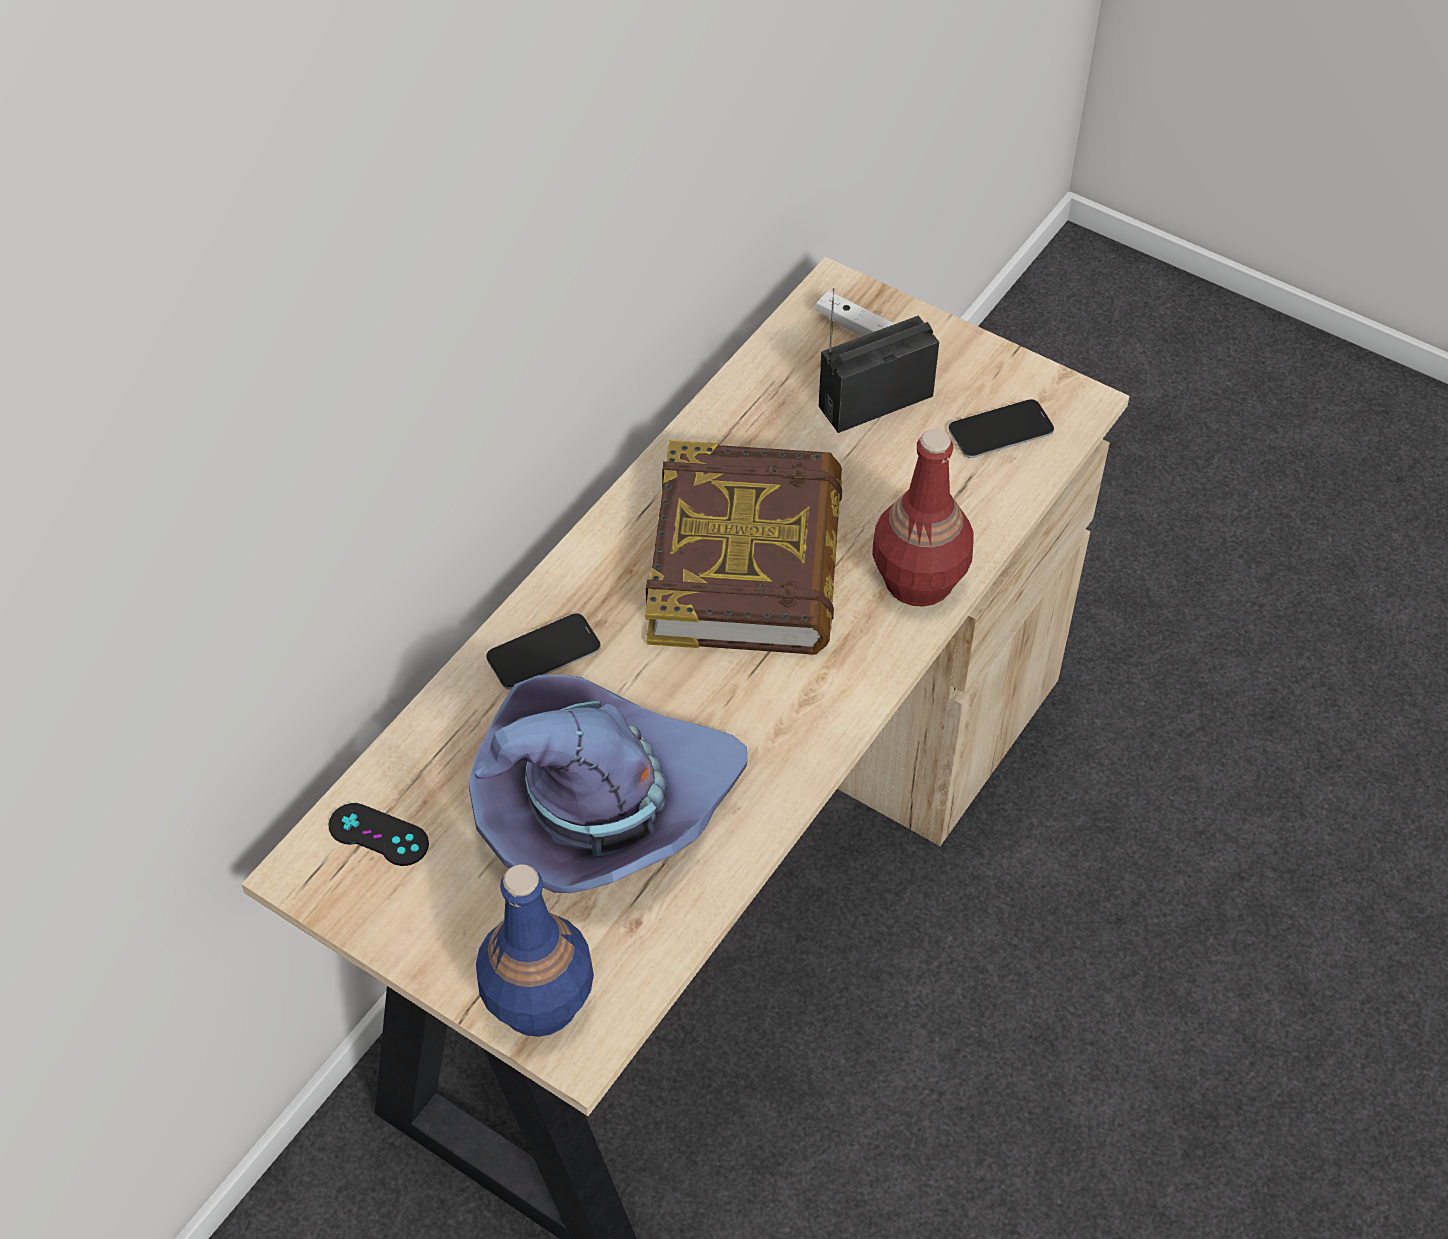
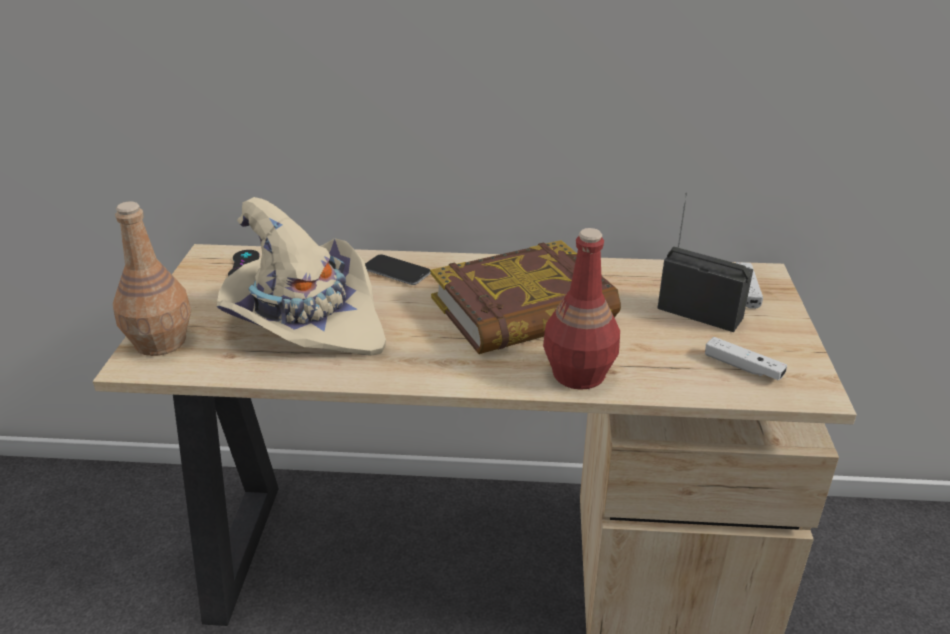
camera: 60 degrees right, 20 degrees down
(538, 1000) = (161, 341): blue bottle -> brown bottle
(602, 807) = (306, 320): purple hat -> beige hat
(1000, 431) = (743, 367): phone -> white game controller

